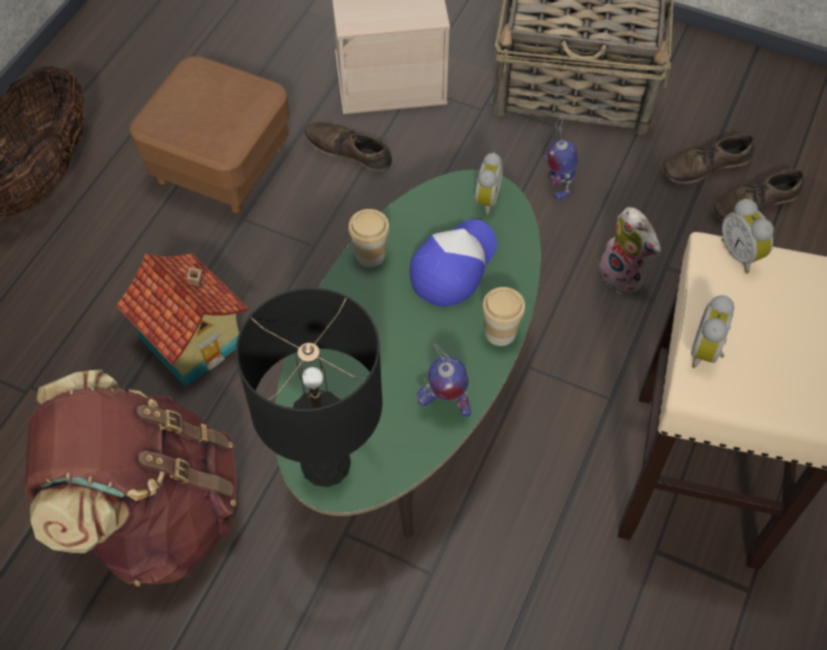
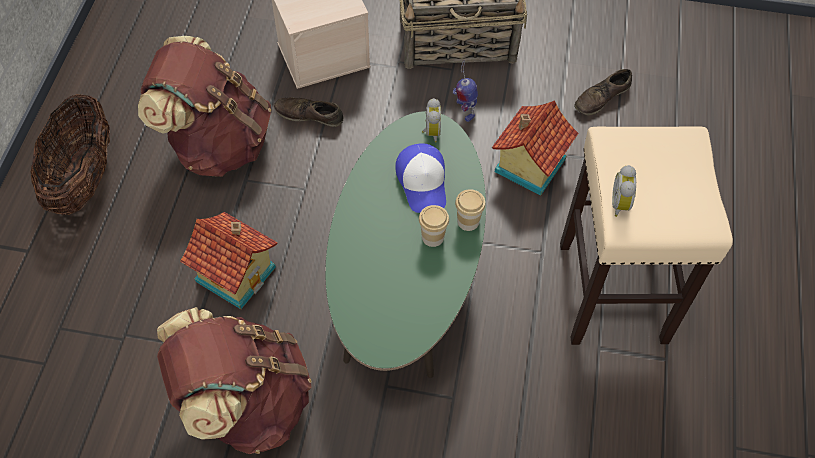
camera: 15 degrees left, 0 degrees up
(221, 164) = (217, 143): brown ottoman -> brown backpack
(325, 465) = (376, 337): black table lamp -> none
(370, 254) = (363, 186): cup -> cup (432, 237)
(444, 405) = (445, 278): toy robot -> none
(453, 266) = (423, 182): cap -> cap turned 150 degrees clockwise
(625, 275) = (528, 165): plush toy -> toy house
(704, 166) = (562, 78): brown shoe -> none
(741, 253) = (625, 135): alarm clock -> none

